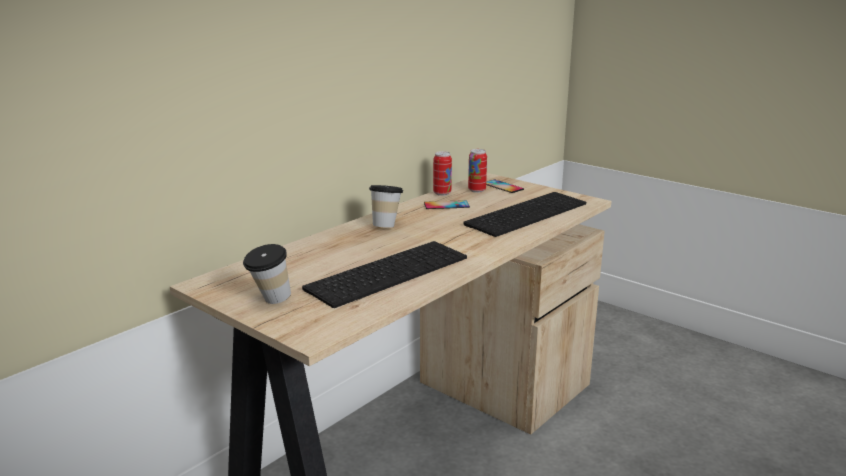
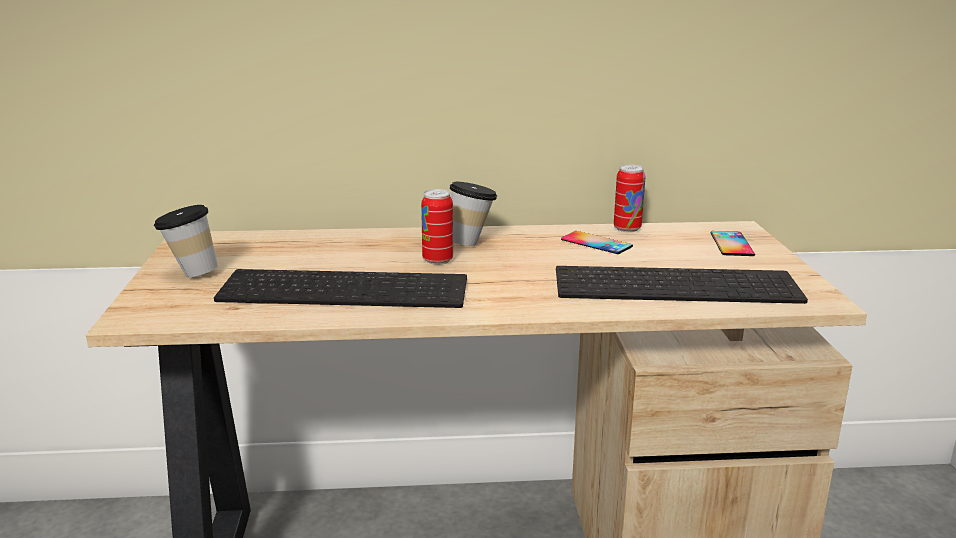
camera: 45 degrees right, 0 degrees up
(477, 190) = (682, 238): can -> can (437, 260)

